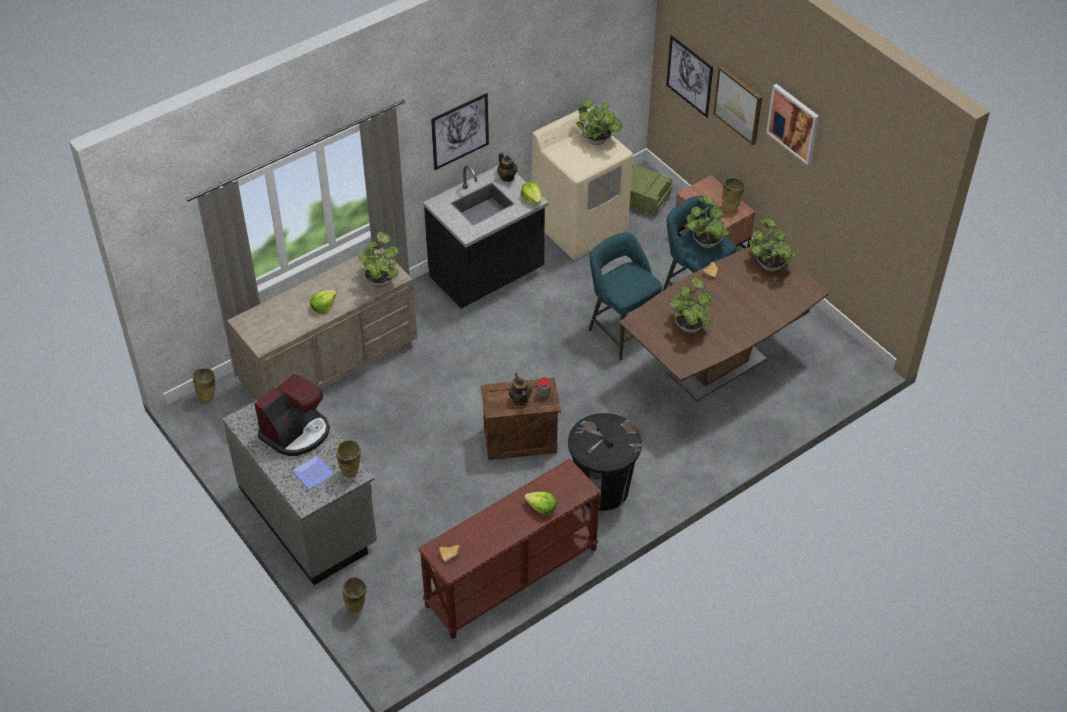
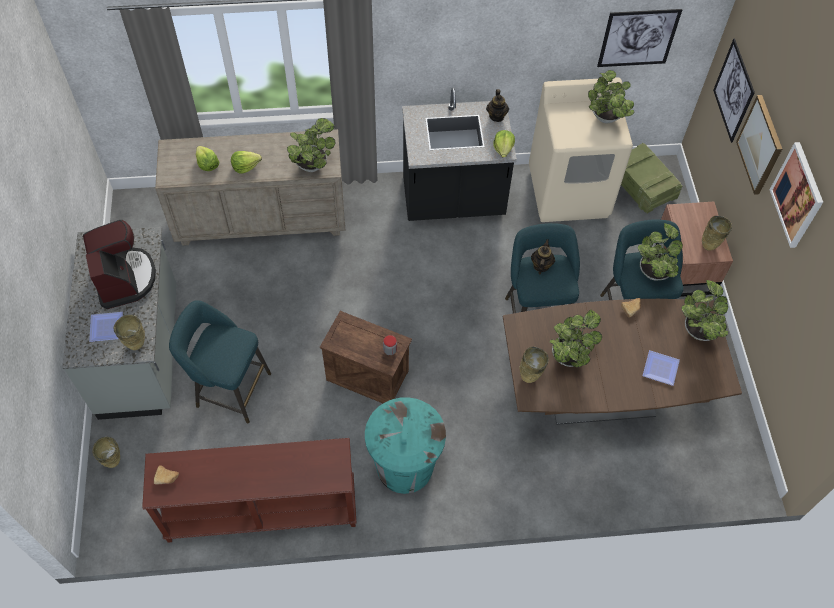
camera: 30 degrees right, 10 degrees up
(208, 398) = (146, 199): beige vase -> beige vase (530, 377)
(296, 432) = (124, 279): coffee machine -> coffee machine turned 90 degrees counterclockwise
(411, 506) = (229, 389): none -> turquoise stool
(460, 131) = (457, 51): picture -> picture (638, 38)
(520, 399) = (363, 345): teapot -> teapot (541, 265)
(541, 508) = (283, 477): lettuce -> lettuce (207, 164)
(602, 489) = (404, 467): black trash can -> turquoise trash can
(761, 304) = (659, 369): none -> plate

